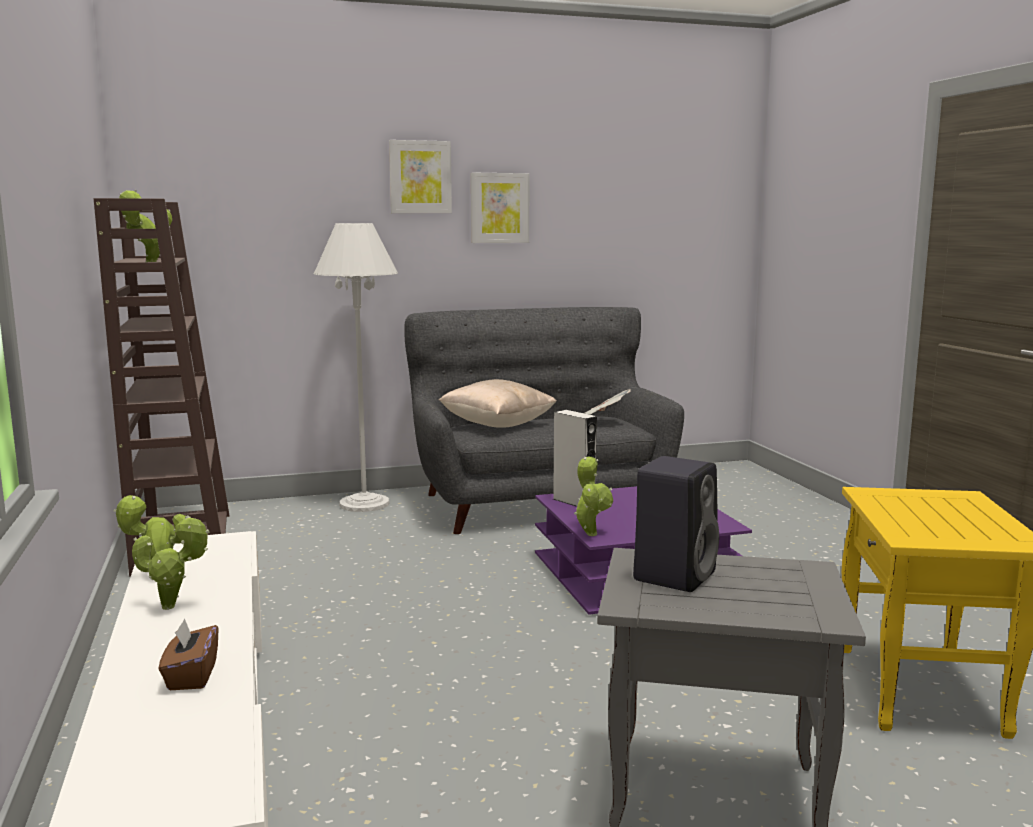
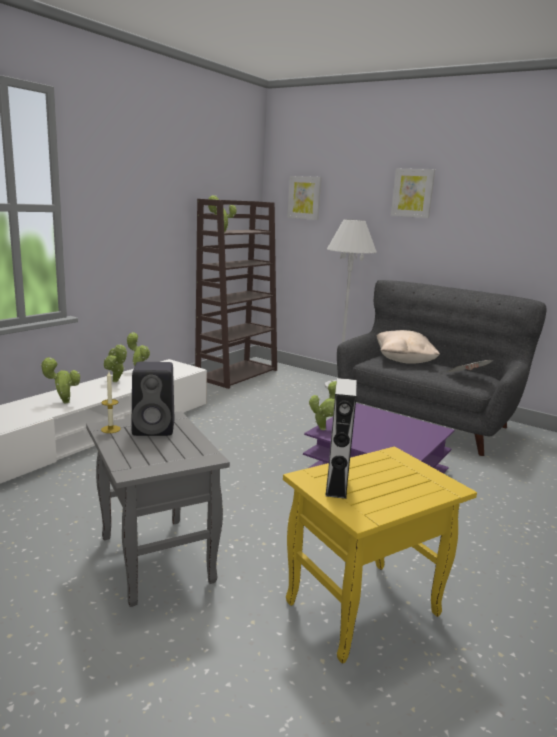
camera: 50 degrees right, 5 degrees up
(191, 676) = (63, 402): brown tissue box -> potted plant
(499, 208) = (463, 216): picture -> picture (304, 197)
(574, 502) = (364, 413): grey speaker -> grey speaker (336, 484)
(647, 602) = (110, 429): none -> candle

